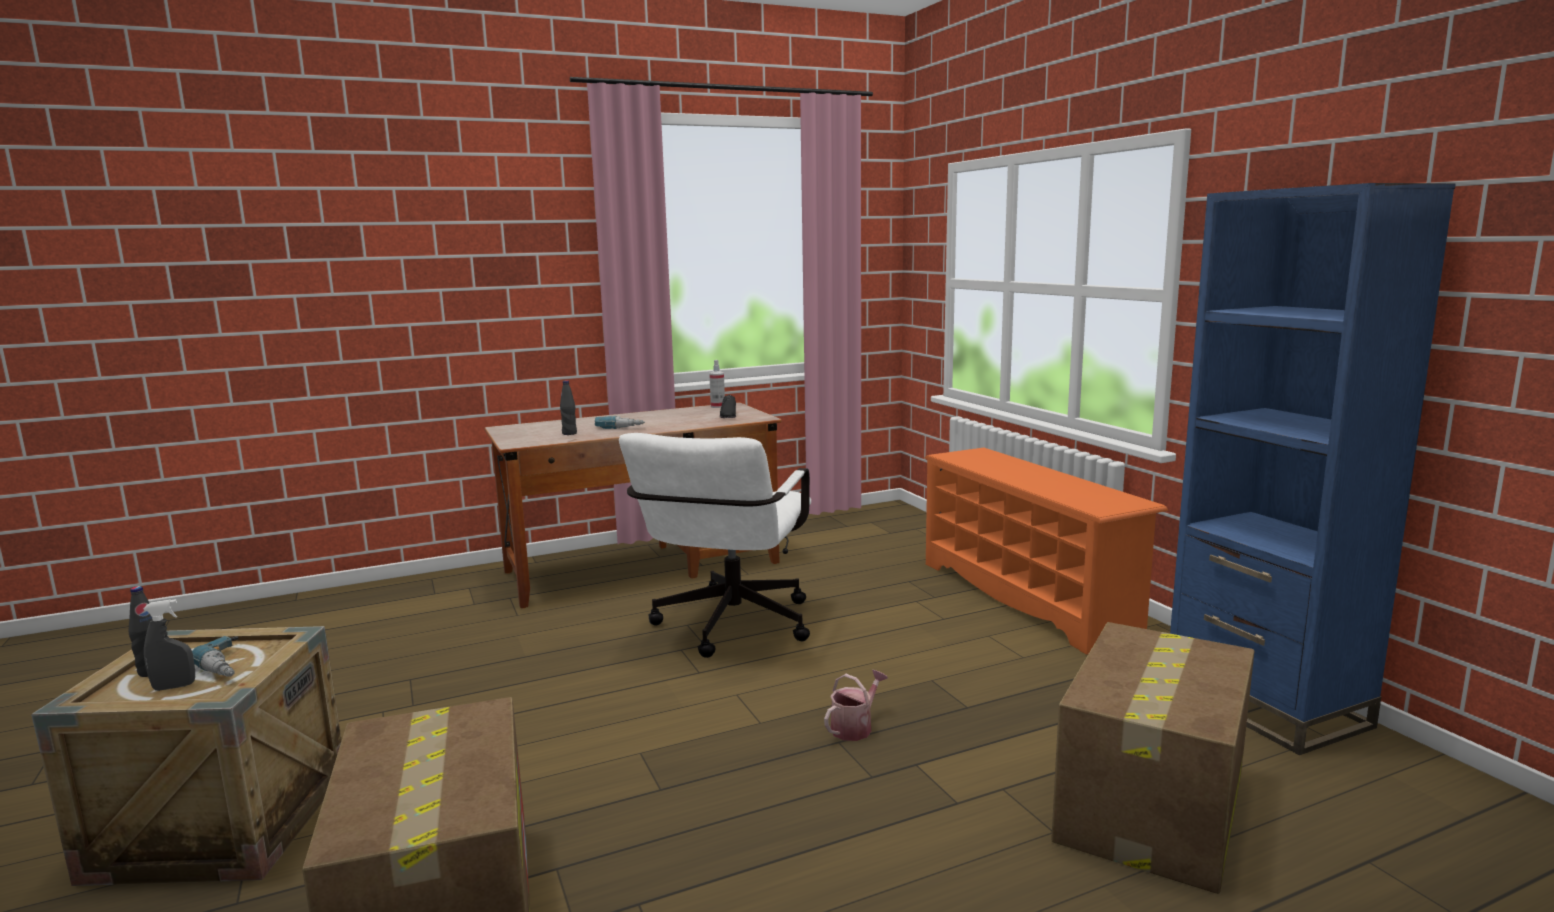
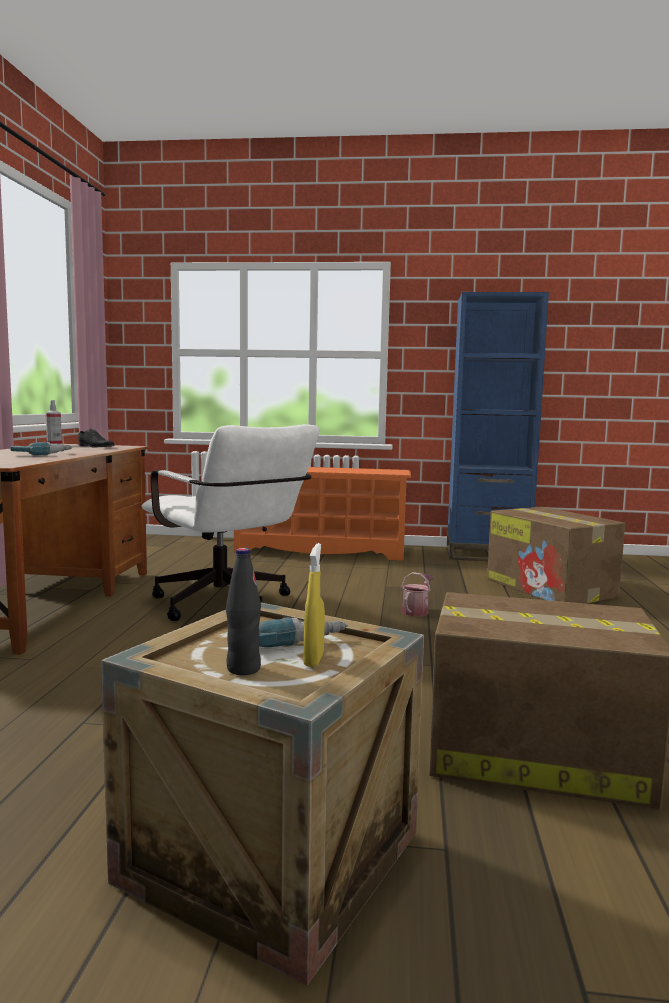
camera: 60 degrees left, 5 degrees down
(174, 687) = (314, 659): grey spray bottle -> yellow spray bottle
(569, 433) = (18, 459): black bottle -> none
(855, 727) = (416, 610): watering can -> watering can turned 45 degrees clockwise

